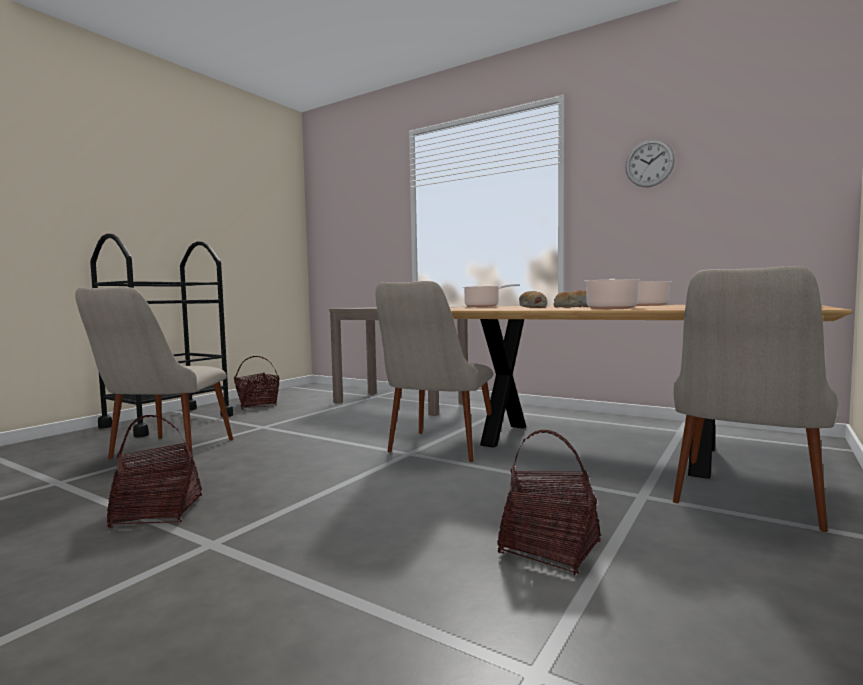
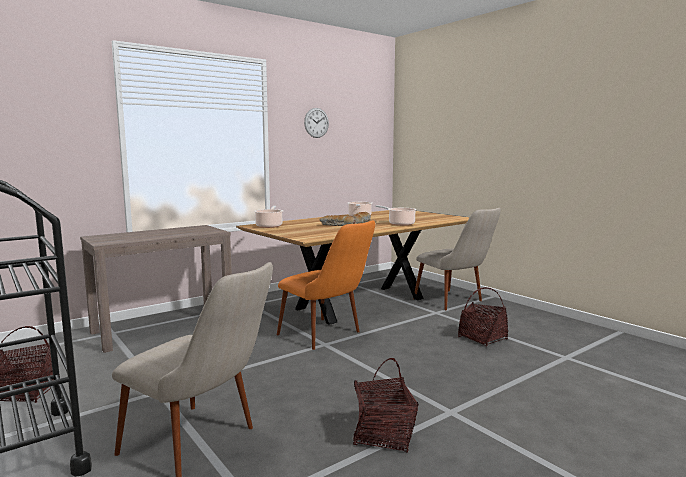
camera: 70 degrees left, 5 degrees up
(435, 451) = (328, 337): beige chair -> orange chair

